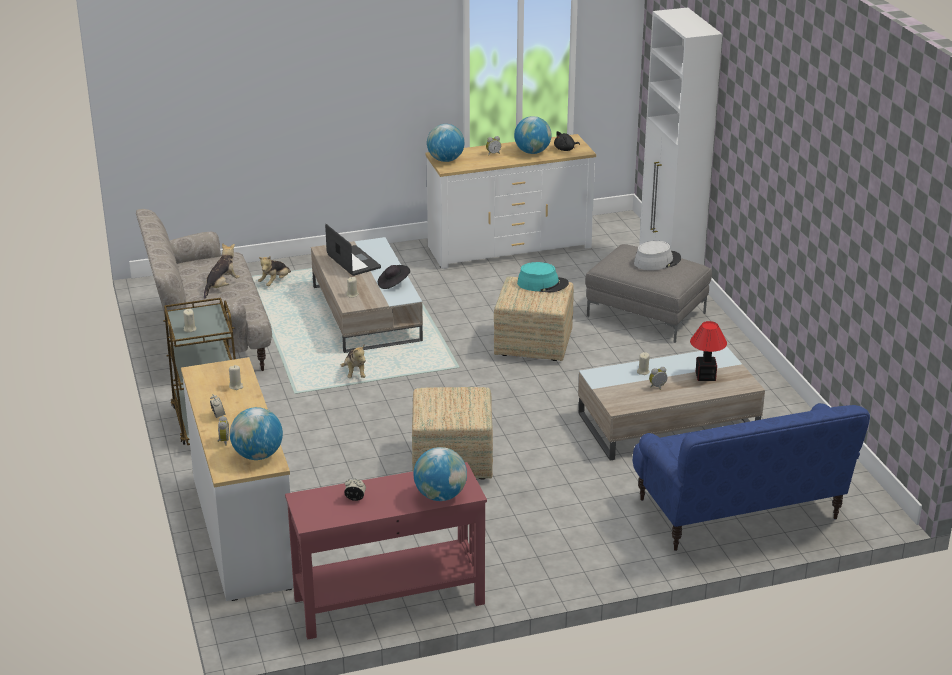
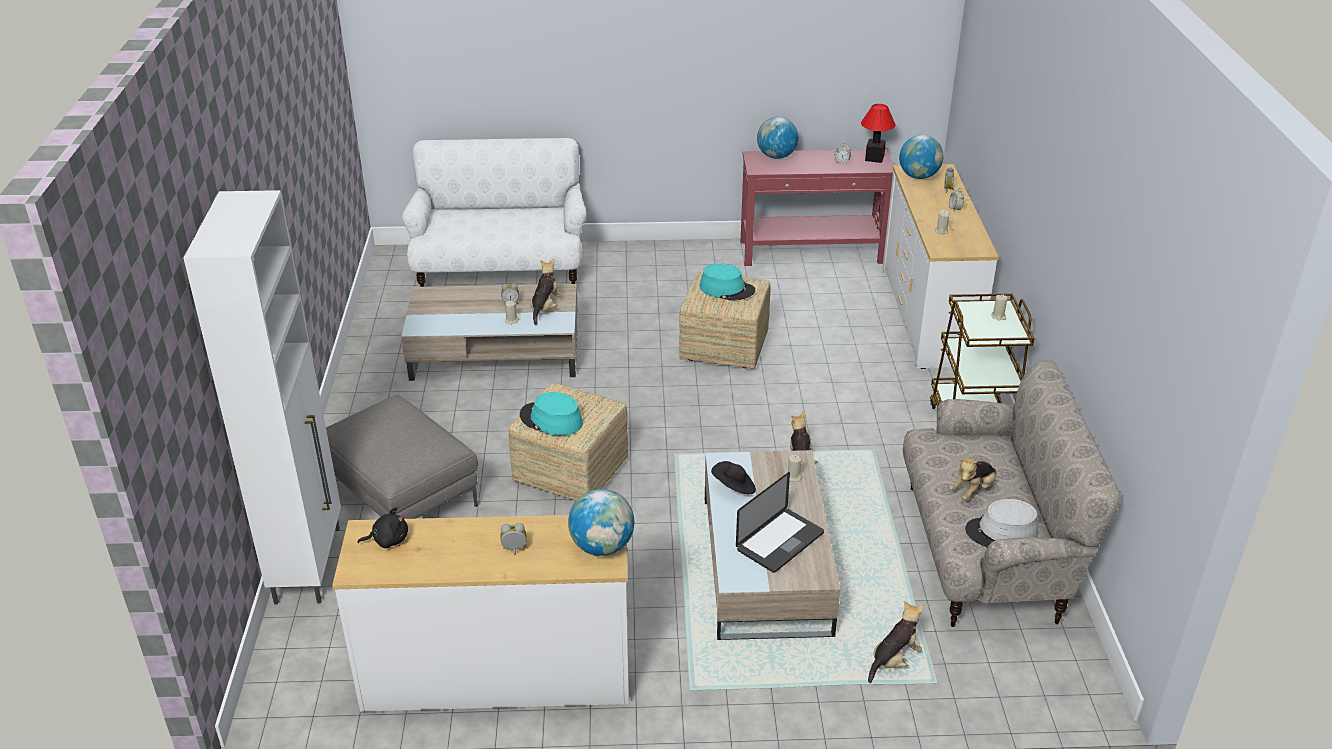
camera: 165 degrees left, 5 degrees up
(353, 262) = (780, 541): laptop -> laptop turned 120 degrees counterclockwise
(451, 404) = (727, 289): none -> turquoise hat
(532, 152) = (447, 542): globe -> none
(621, 387) = (545, 308): none -> plush toy
(657, 261) = (383, 429): grey hat -> grey hat (1001, 532)
(705, 376) = (455, 307): table lamp -> table lamp (875, 158)
(740, 512) = (501, 271): blue sofa -> white sofa

